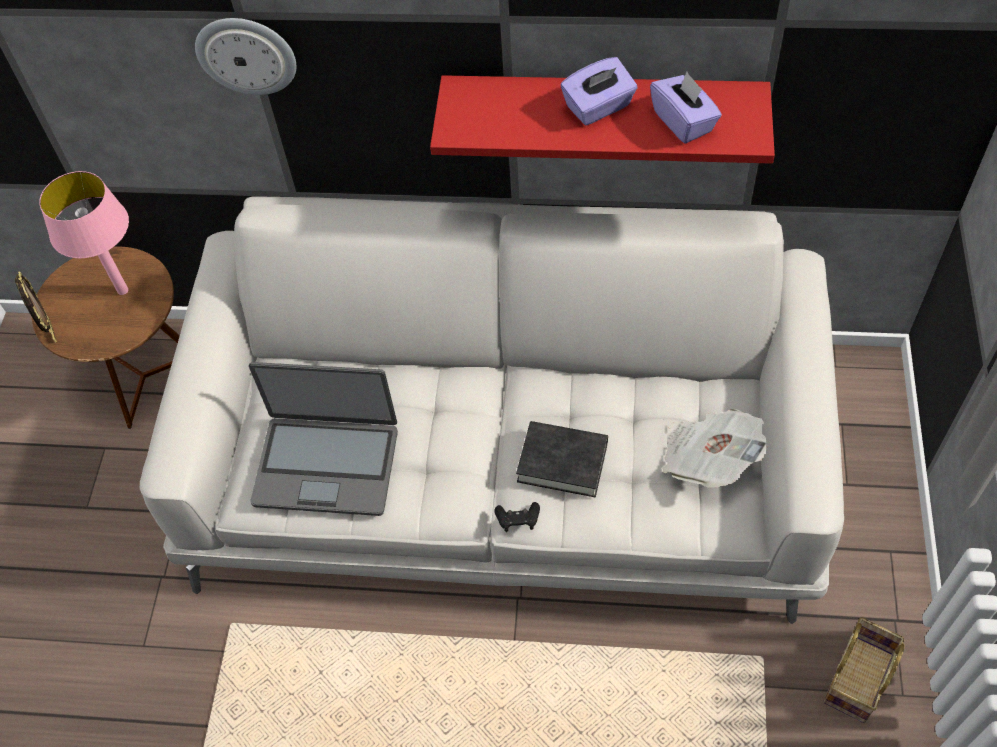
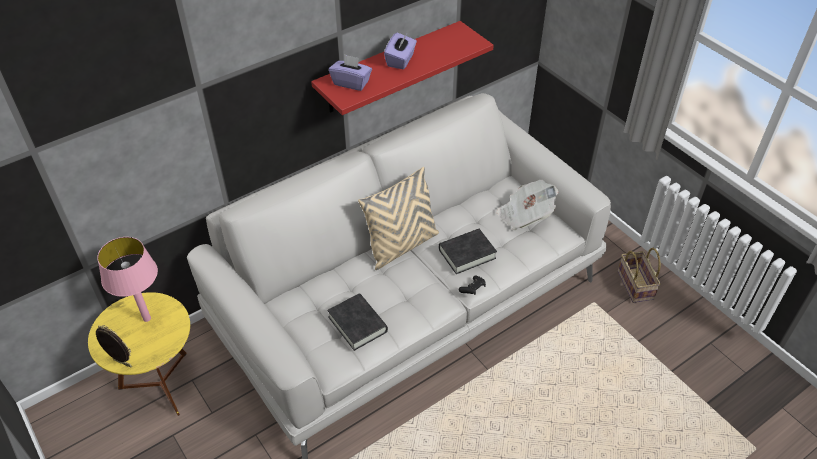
camera: 45 degrees left, 10 degrees down
(145, 378) = (162, 385): brown side table -> yellow side table
(246, 55) = (204, 112): wall clock -> none
(327, 464) = (357, 324): laptop -> black book
(491, 389) = (401, 245): none -> beige pillow
(683, 122) = (443, 49): purple tissue box -> purple tissue box (351, 83)

